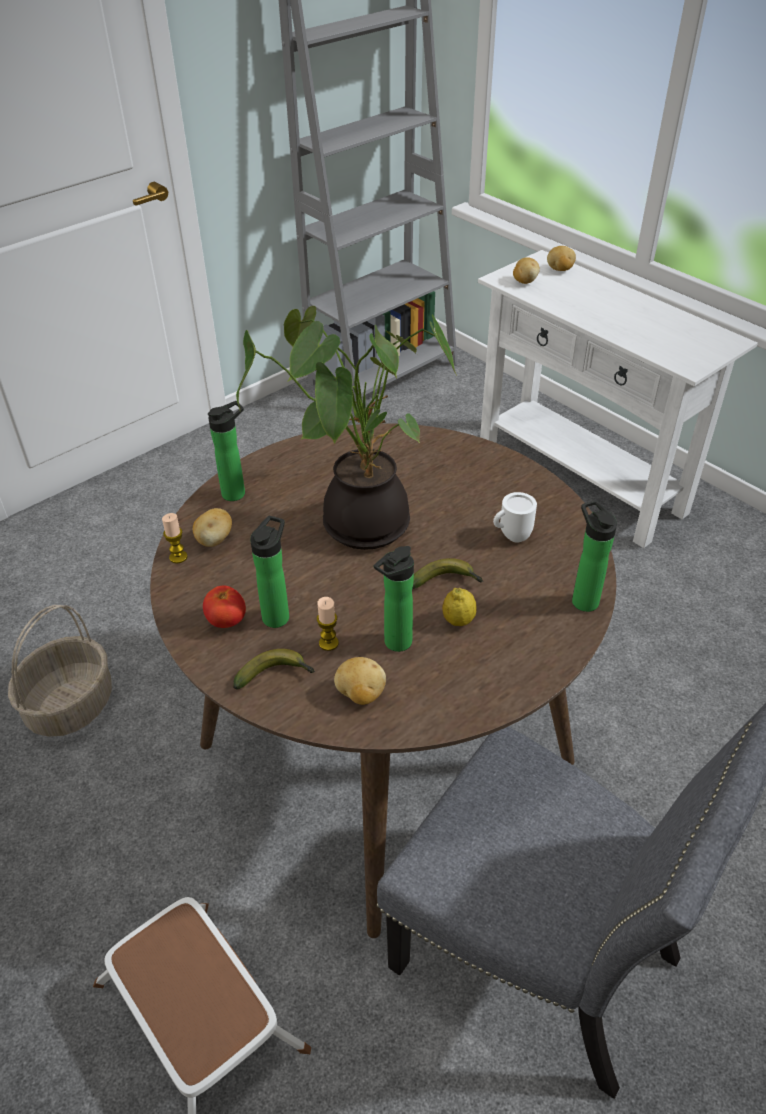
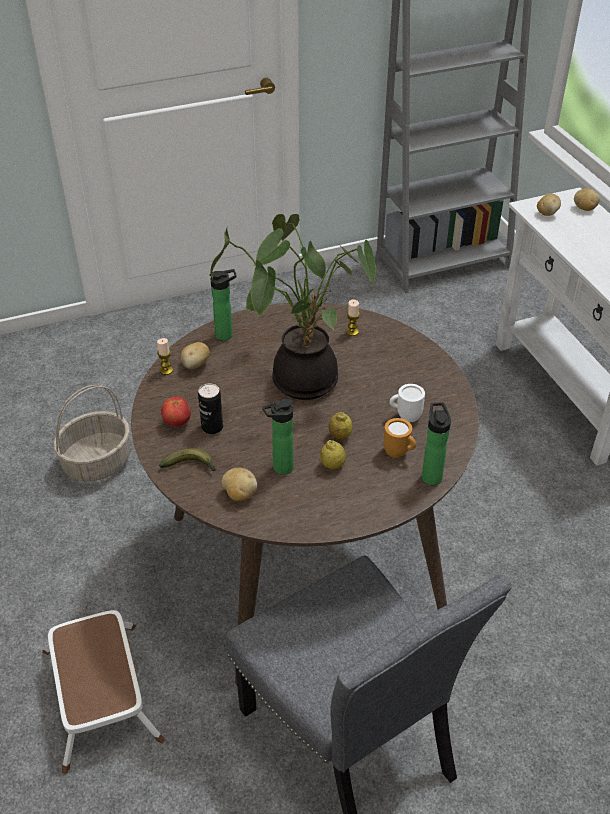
camera: 20 degrees right, 0 degrees up
(278, 615) = (212, 427): bottle -> can
(328, 643) = (236, 455): candle -> candle (352, 332)
(447, 581) = (340, 436): banana -> lemon
(530, 583) = (399, 453): none -> orange mug

